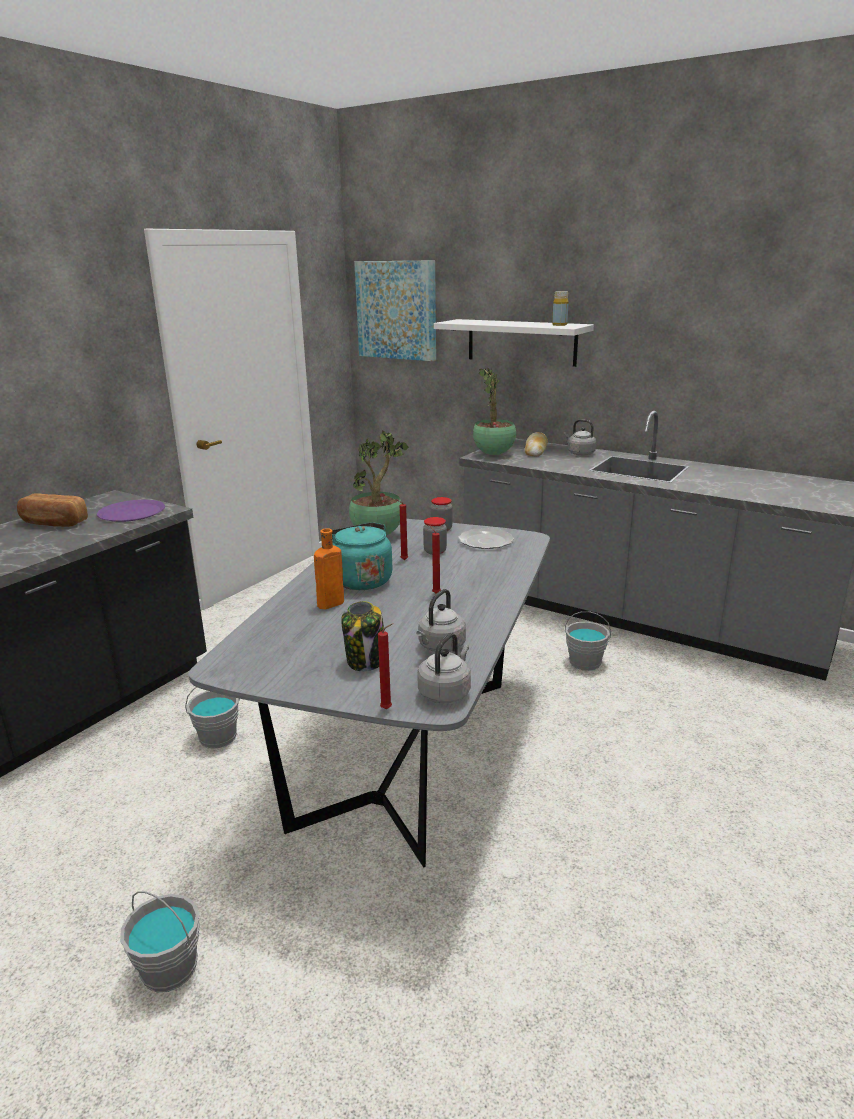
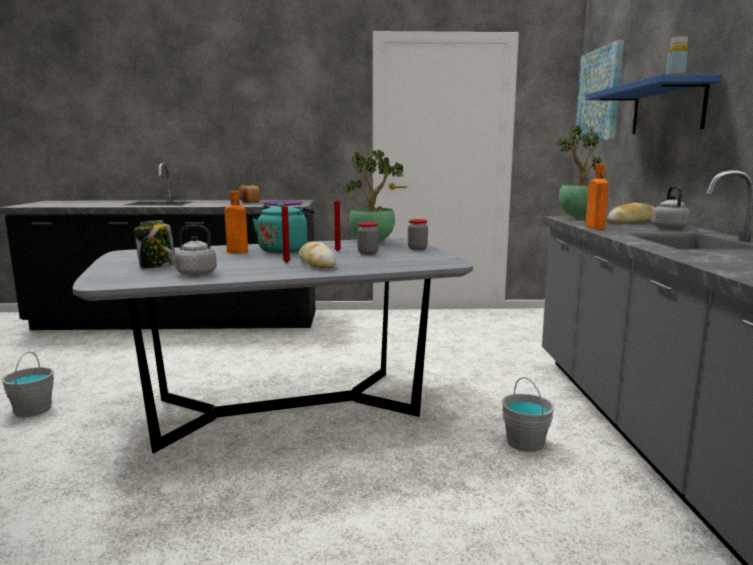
camera: 55 degrees right, 10 degrees down
(218, 737) = (243, 355): grey bucket -> none
(388, 709) = (89, 277): red candle -> none
(446, 692) = (121, 283): grey kettle -> none
(461, 583) = (316, 263): none -> bread
(486, 541) = (417, 257): plate -> none
(521, 342) = (667, 109): white shelf -> blue shelf
(551, 467) = (594, 227): none -> orange bottle

